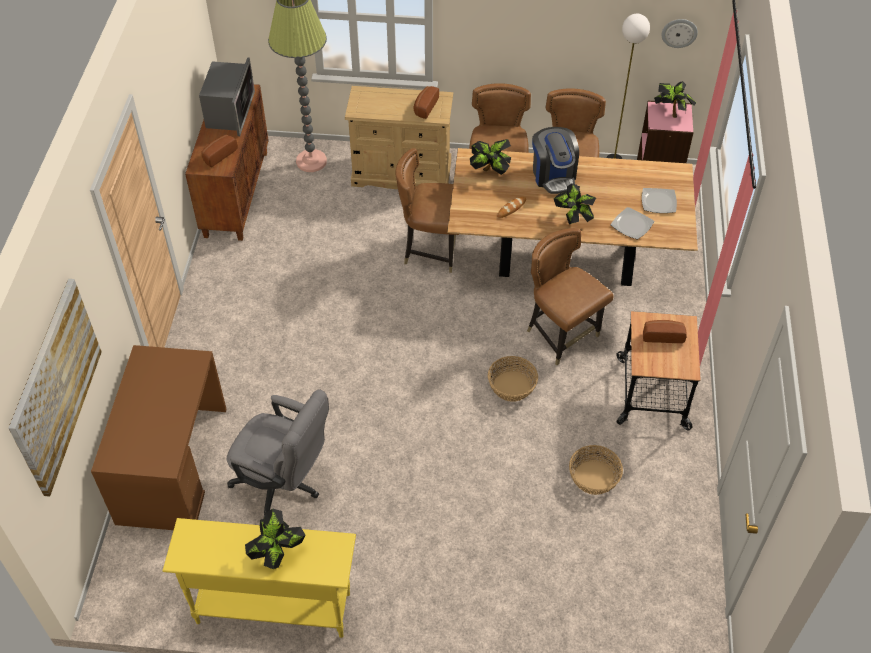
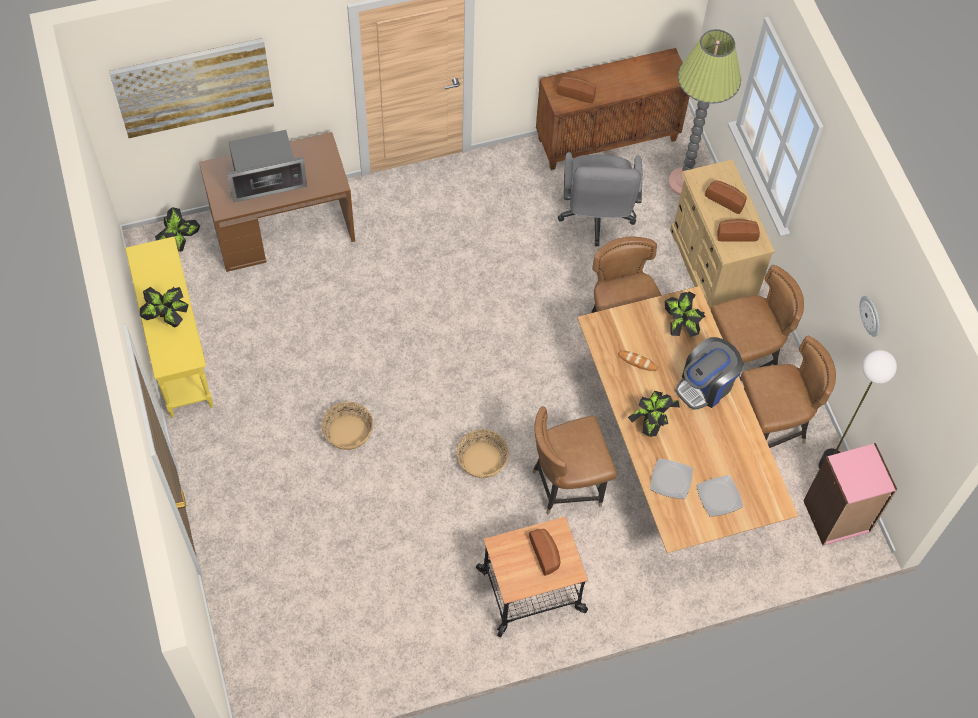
camera: 65 degrees right, 10 degrees up
(230, 112) = (639, 76): microwave -> microwave (266, 179)
(284, 484) = (297, 316): grey office chair -> grey office chair (596, 218)
(388, 102) = (726, 199): none -> bread
(561, 335) = (566, 485): brown chair -> brown chair turned 135 degrees counterclockwise
(594, 478) = (406, 564): basket -> basket (348, 433)
(671, 113) = (868, 473): potted plant -> potted plant (180, 242)
(679, 32) = (920, 418): wall clock -> wall clock (871, 315)

